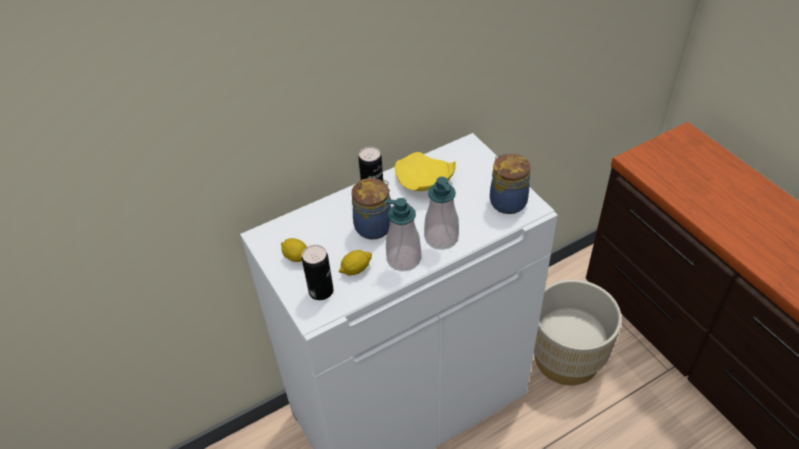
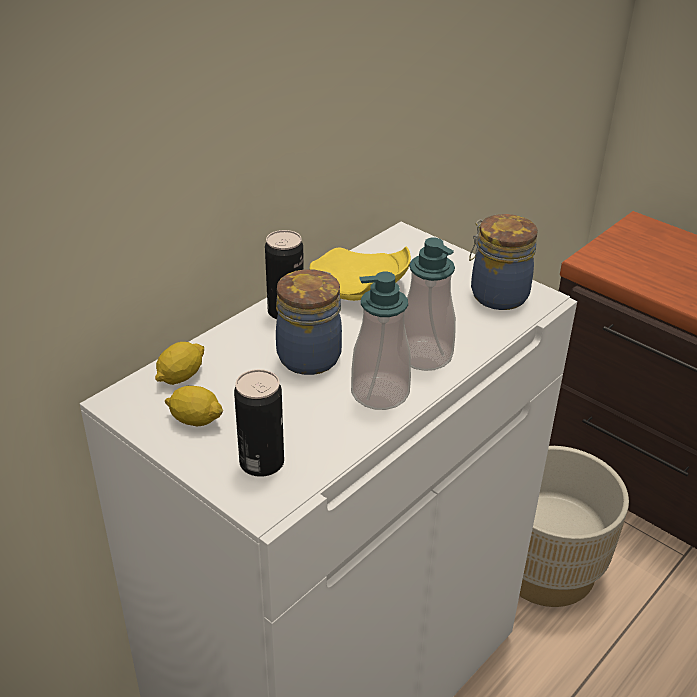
camera: 20 degrees left, 10 degrees down
(356, 269) = (307, 420): lemon -> lemon (181, 376)

